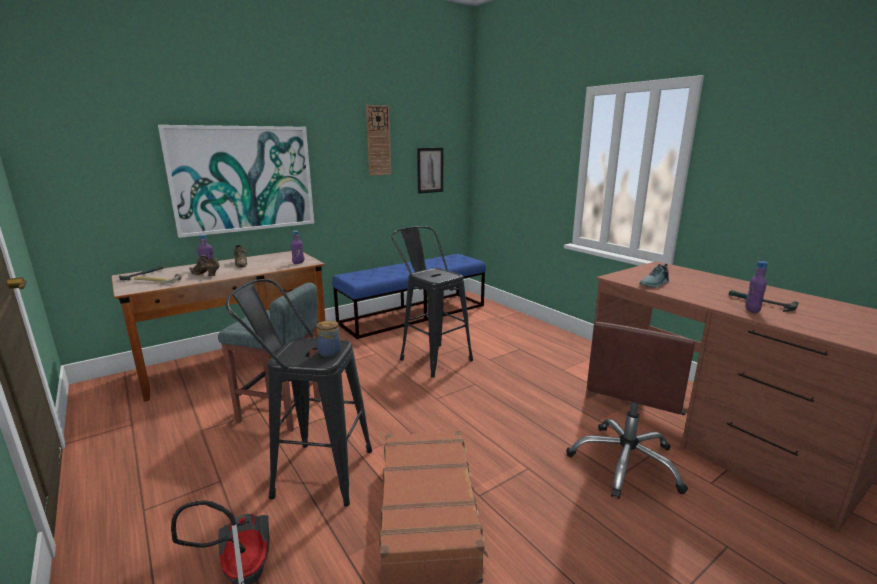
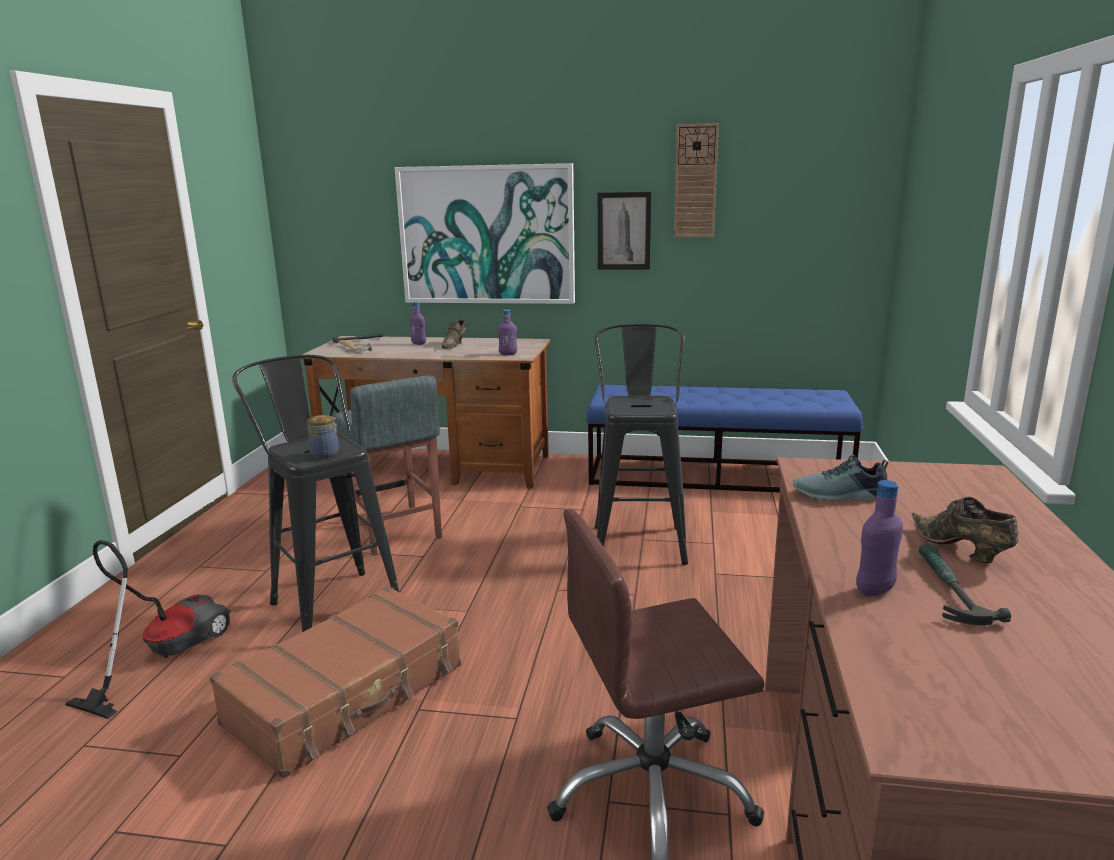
camera: 45 degrees right, 0 degrees up
(205, 274) = (401, 350): brown shoe -> brown shoe (961, 550)
(430, 170) = (797, 233): picture -> picture (624, 231)

